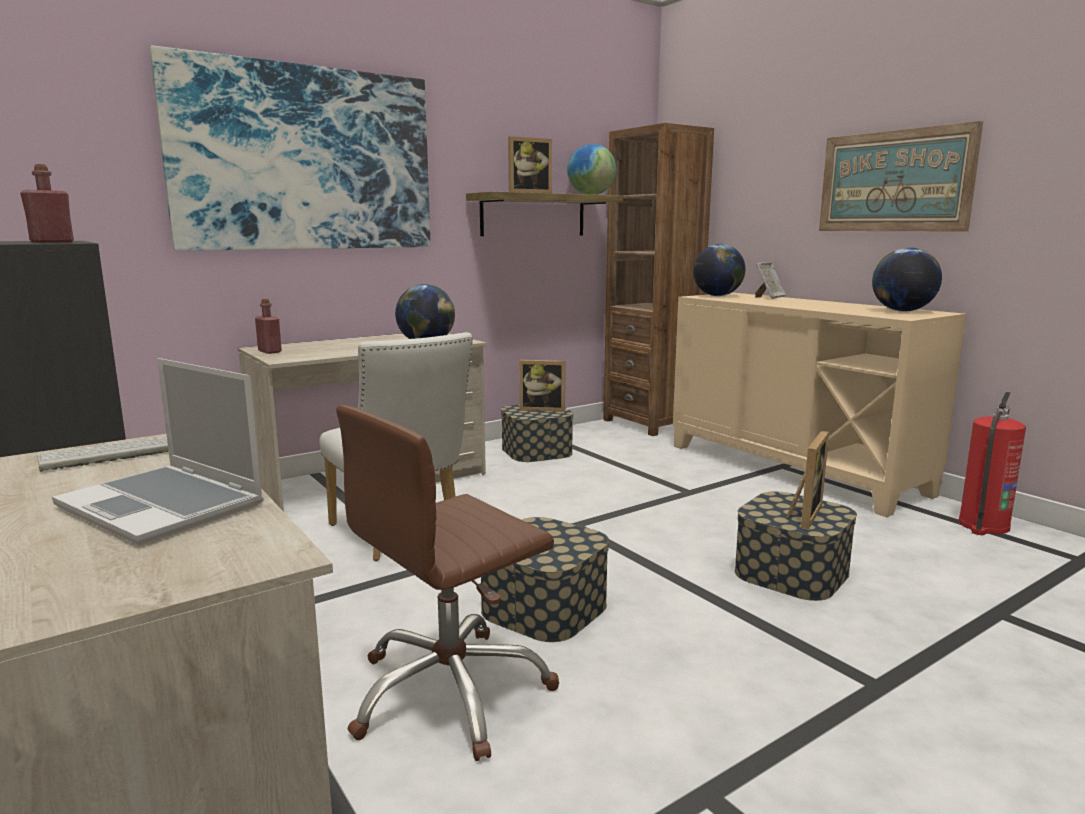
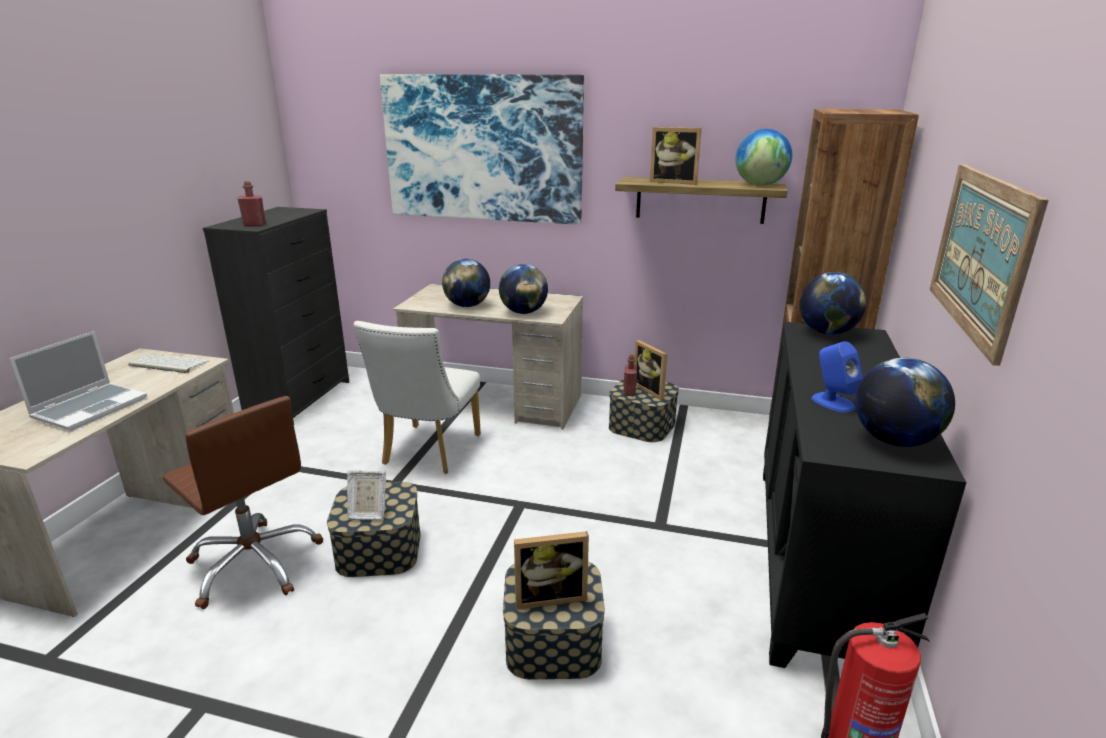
camera: 50 degrees right, 10 degrees up
(165, 506) = (91, 407): laptop -> laptop turned 150 degrees counterclockwise
(269, 351) = (428, 294): red bottle -> red bottle (629, 392)
(352, 349) = (467, 306): none -> globe
(450, 692) = (255, 564): brown office chair -> brown office chair turned 150 degrees counterclockwise
(769, 297) = (872, 354): picture frame -> picture frame (368, 513)
(793, 469) = (819, 560): beige cabinet -> black cabinet
(832, 308) = (832, 402): none -> blue speaker

